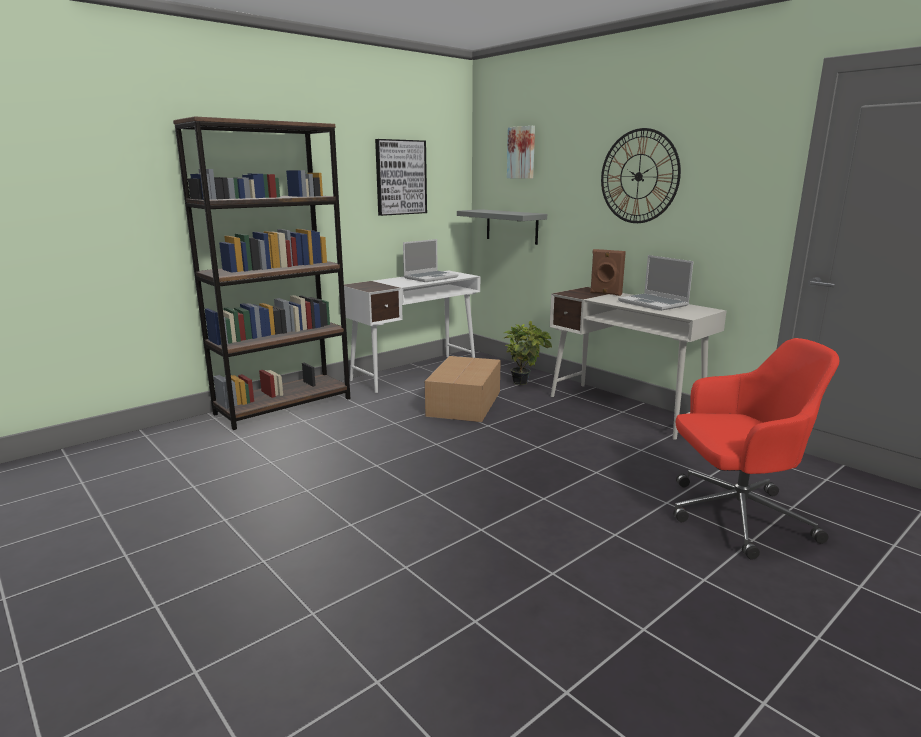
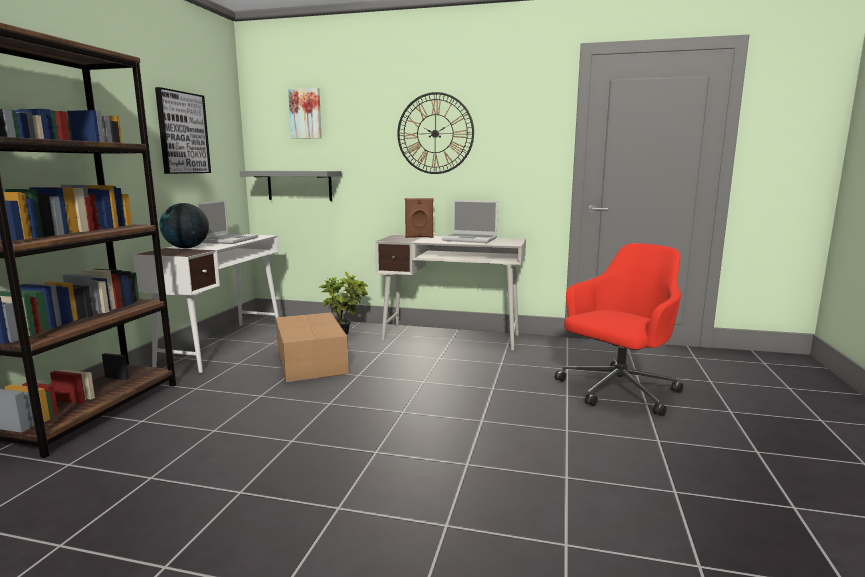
camera: 35 degrees left, 5 degrees down
(385, 282) = (187, 248): none -> globe

